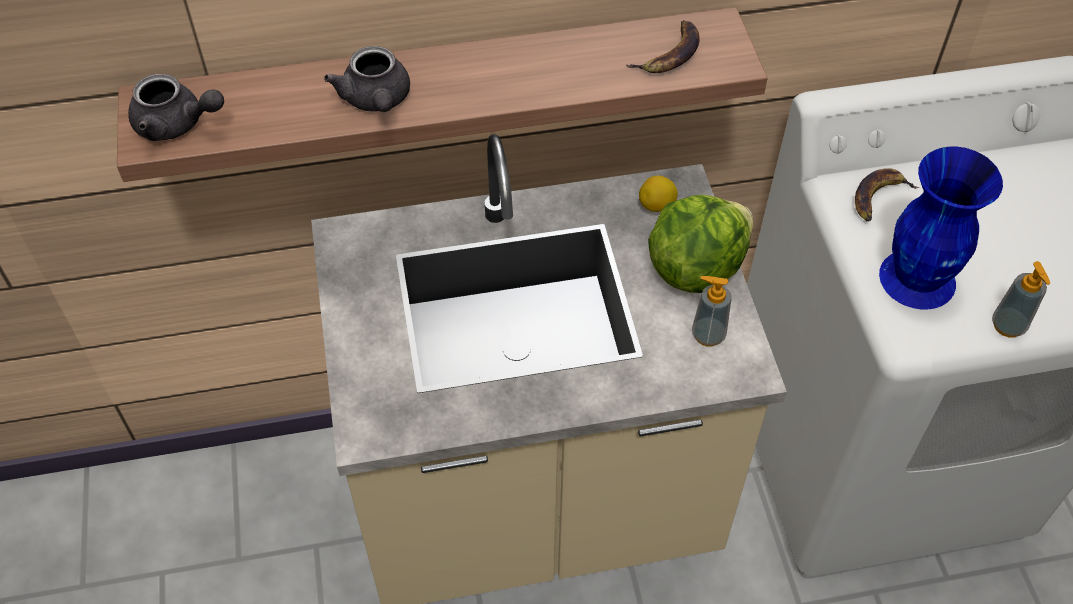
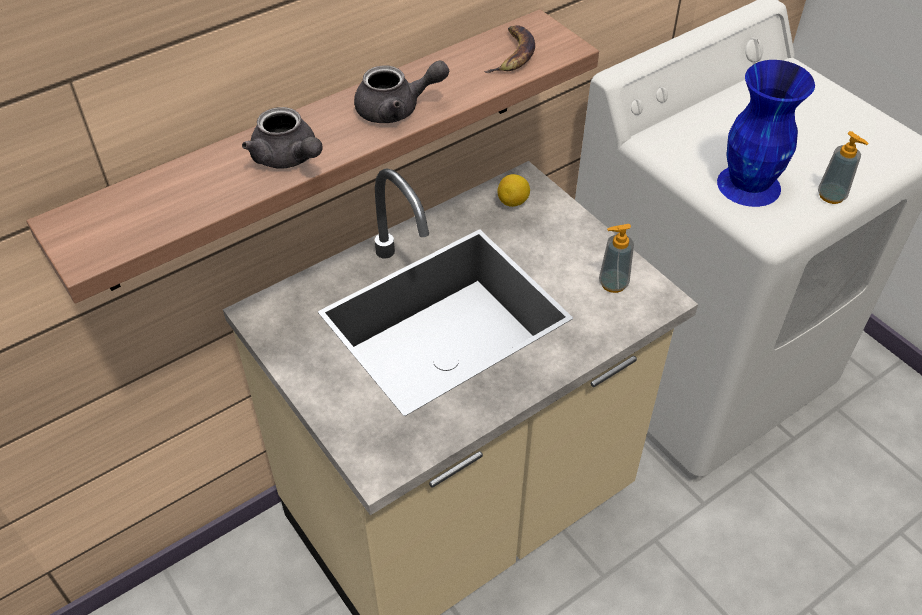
camera: 25 degrees left, 5 degrees down
(177, 124) = (108, 233): grey teapot -> grey teapot (397, 109)
(695, 267) = (571, 237): lettuce -> none
(879, 198) = (684, 138): banana -> none

